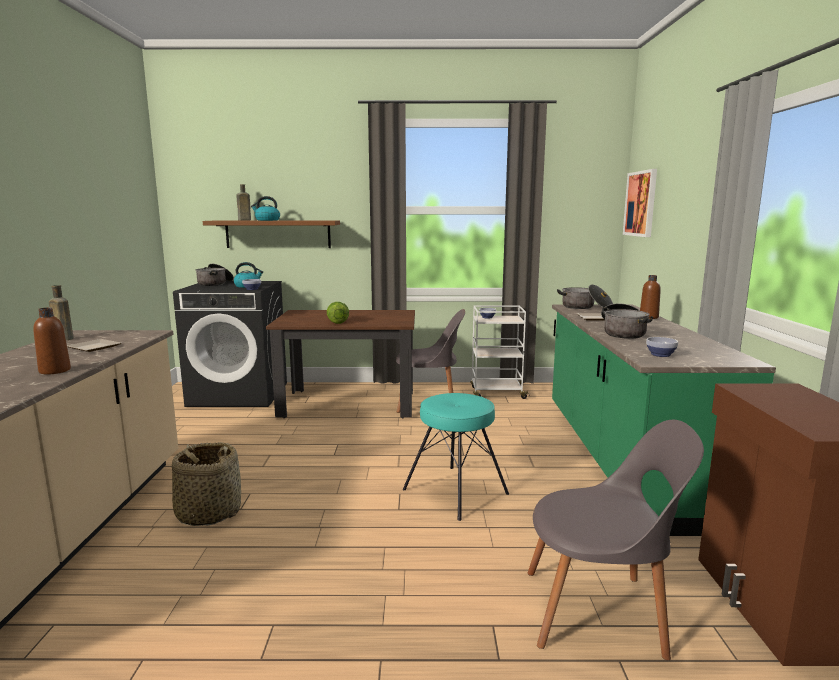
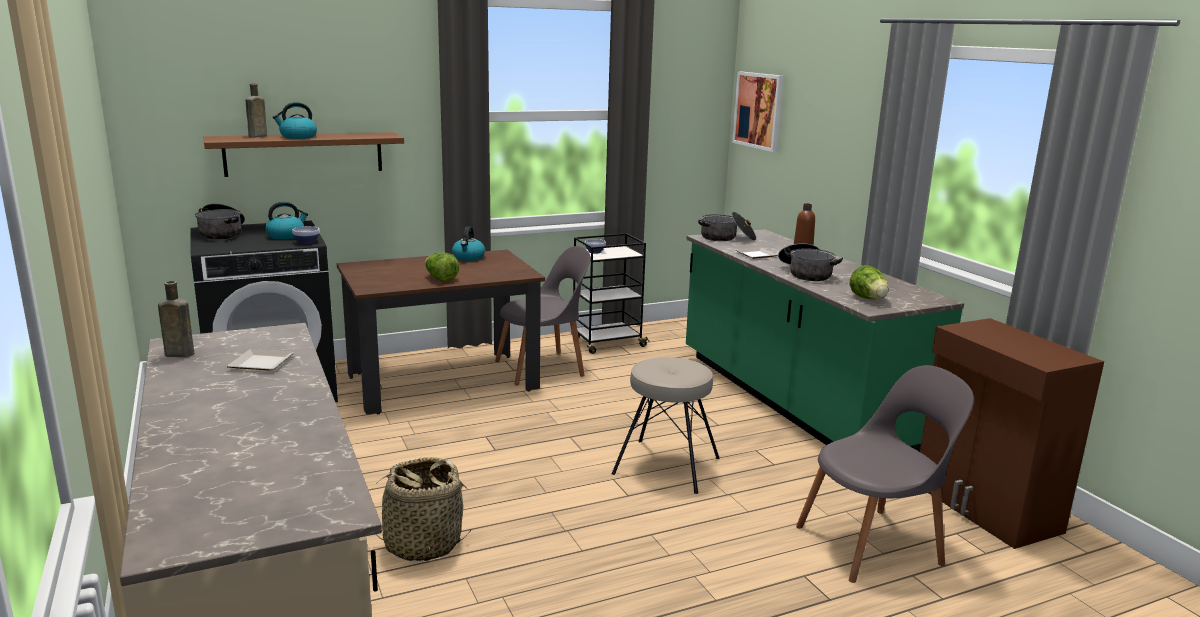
camera: 25 degrees left, 5 degrees up
(55, 371) = (292, 403): brown bottle -> none
(378, 312) = (468, 257): none -> kettle
(456, 491) = (666, 465): turquoise stool -> beige stool
(496, 393) = (607, 343): white cart -> black cart
(661, 354) = (868, 299): bowl -> lettuce

